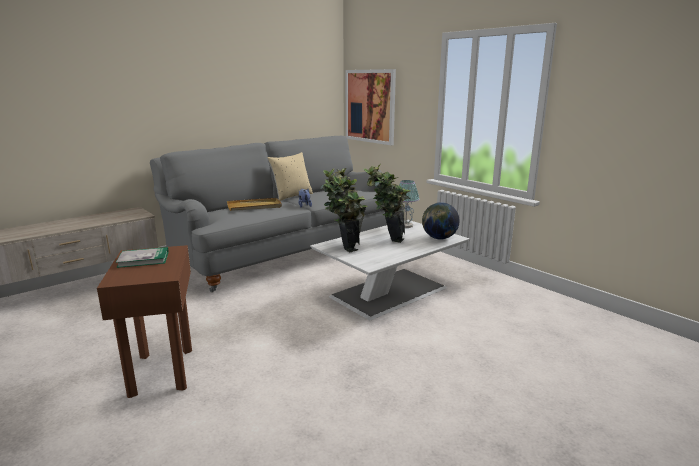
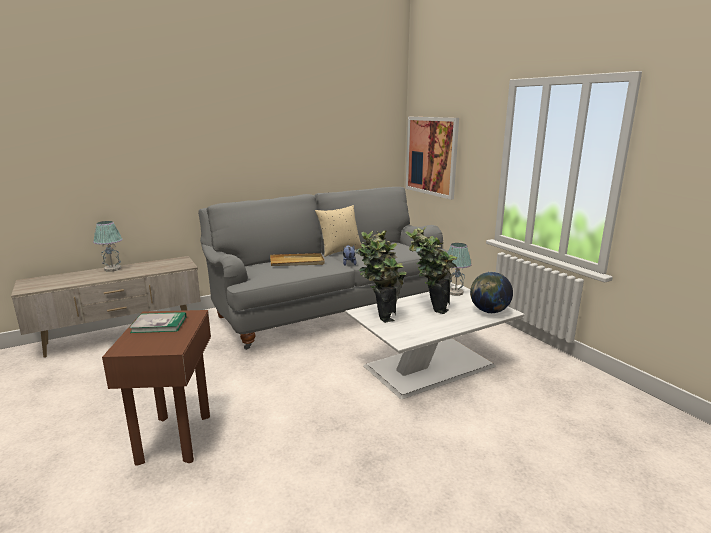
camera: 10 degrees right, 0 degrees up
(64, 221) = (113, 269): none -> table lamp

